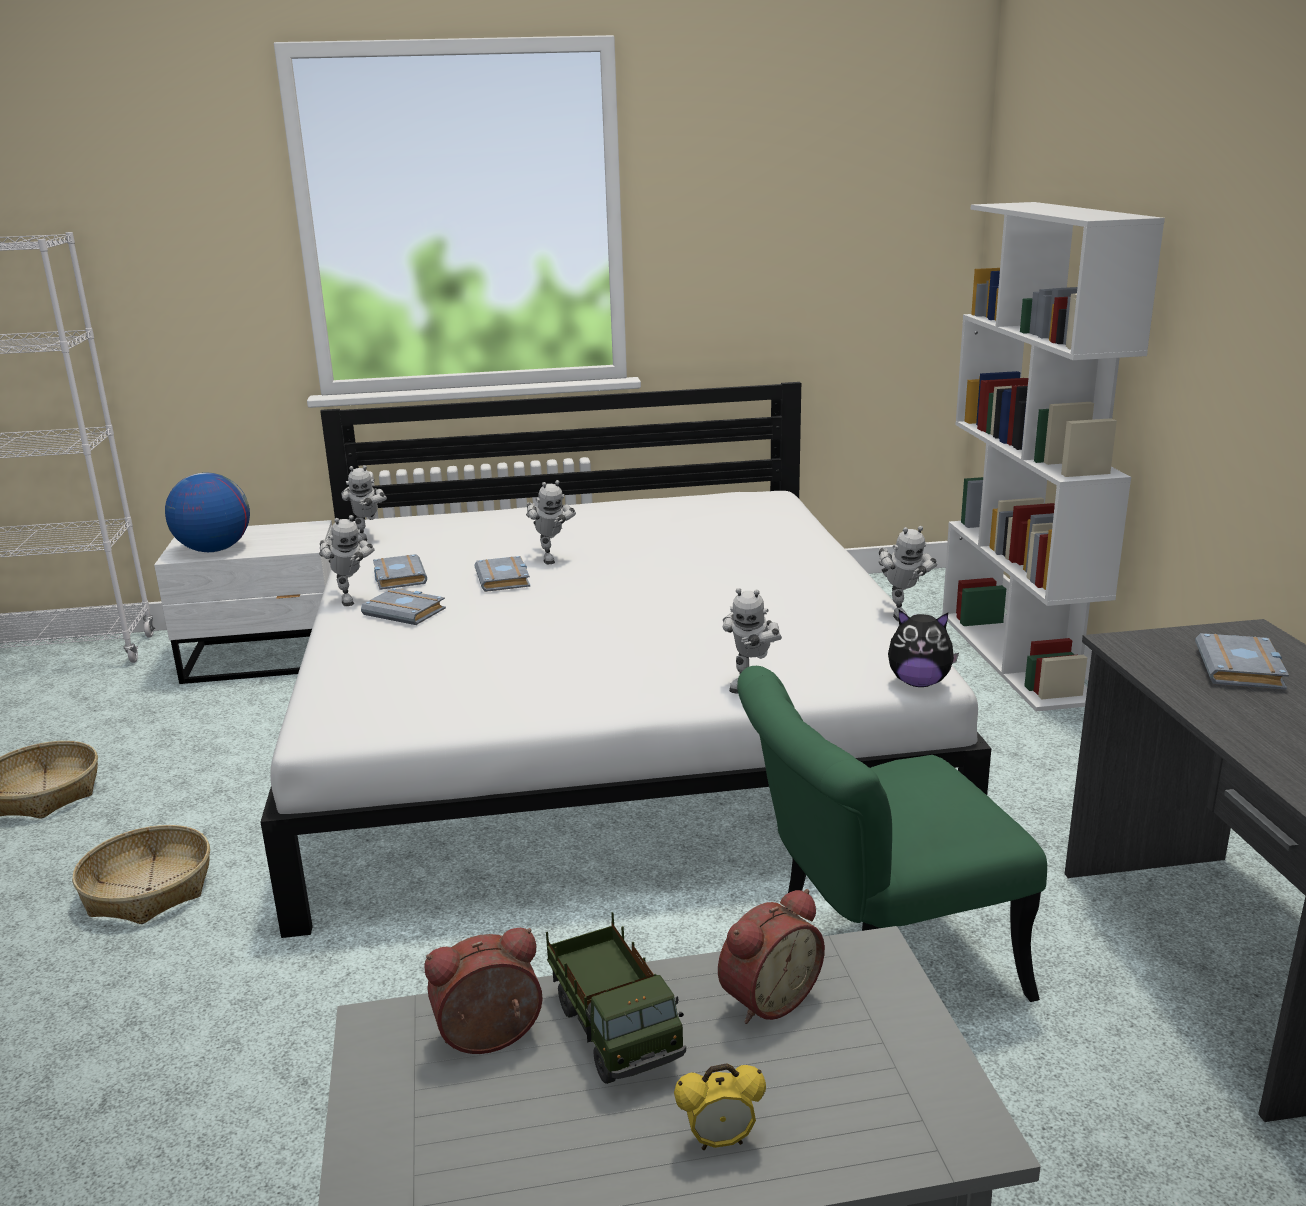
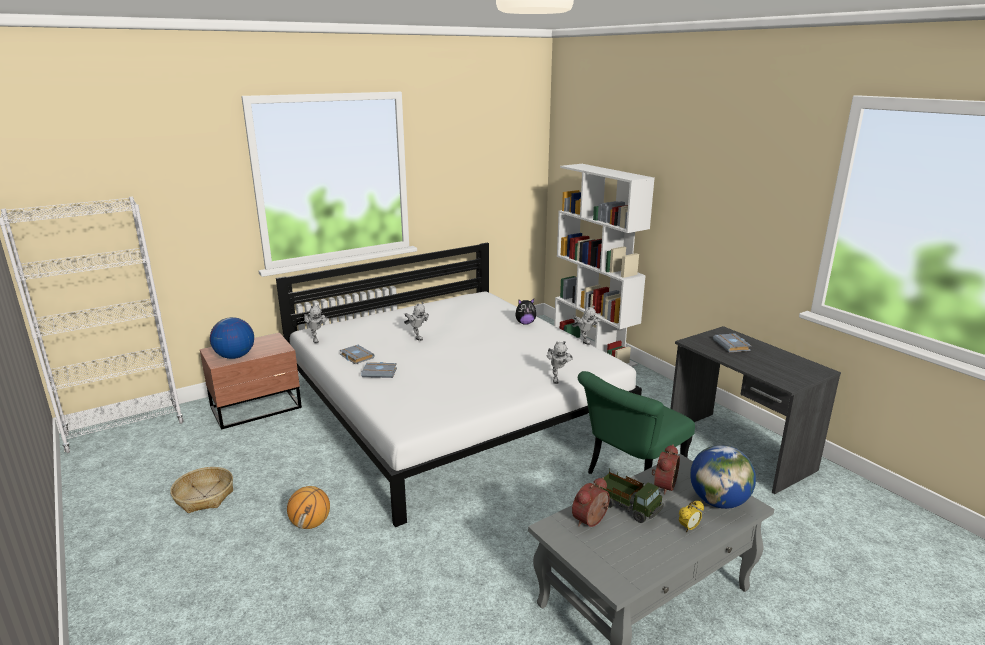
camera: 25 degrees left, 0 degrees up
(149, 889) = (311, 524): basket -> basketball
(268, 658) = (257, 408): white nightstand -> brown nightstand
(349, 598) = (344, 370): toy robot -> none
(505, 579) = (409, 350): grey book -> none
(880, 1089) = (718, 501): none -> globe
(919, 683) = (615, 368): plush toy -> plush toy (525, 323)

